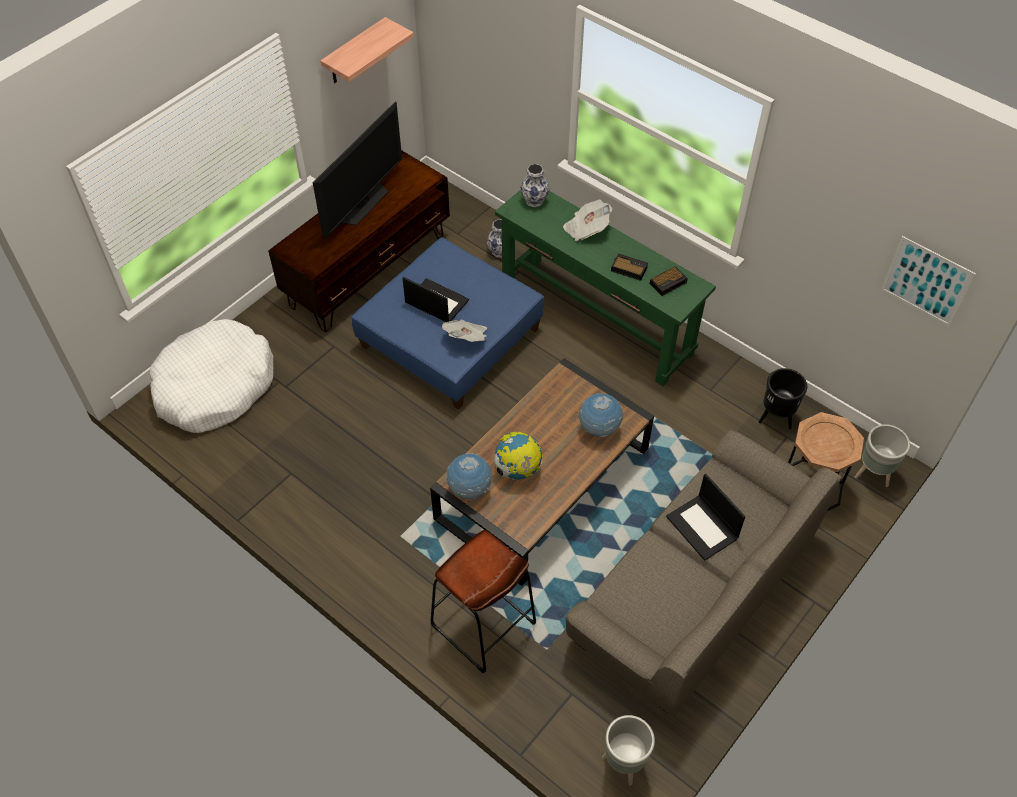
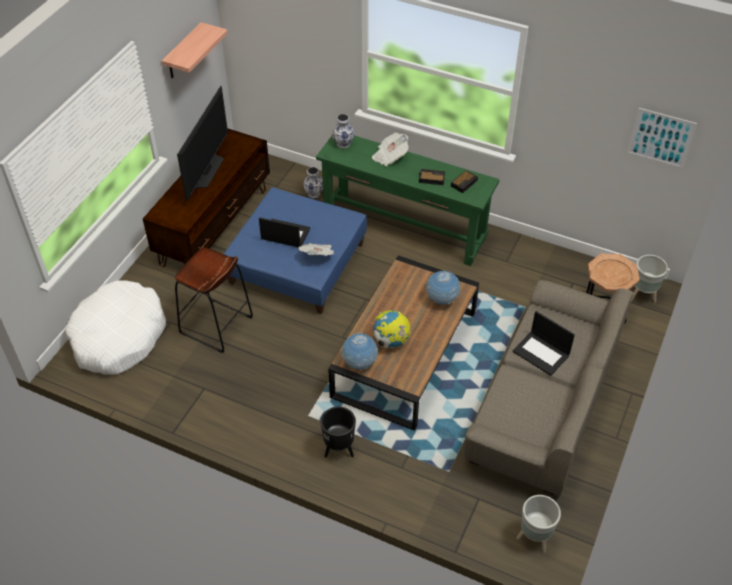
camera: 15 degrees left, 5 degrees down
(483, 625) = (394, 465): brown stool -> brown stool (216, 325)
(775, 419) = (560, 272): black planter -> black planter (339, 450)

